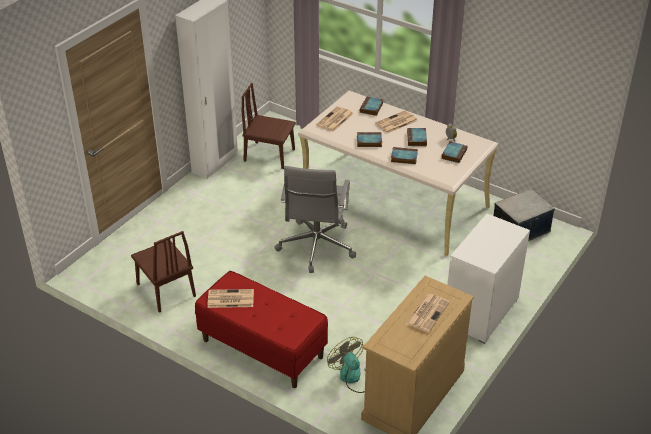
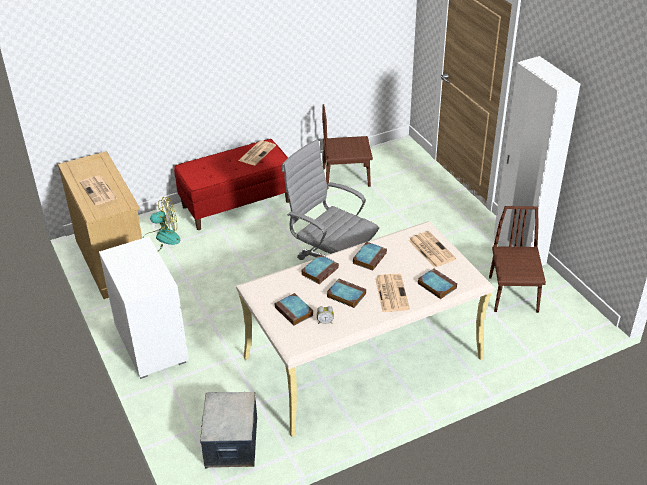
camera: 120 degrees right, 0 degrees up
(269, 155) = (513, 294): brown chair -> brown chair turned 45 degrees counterclockwise

